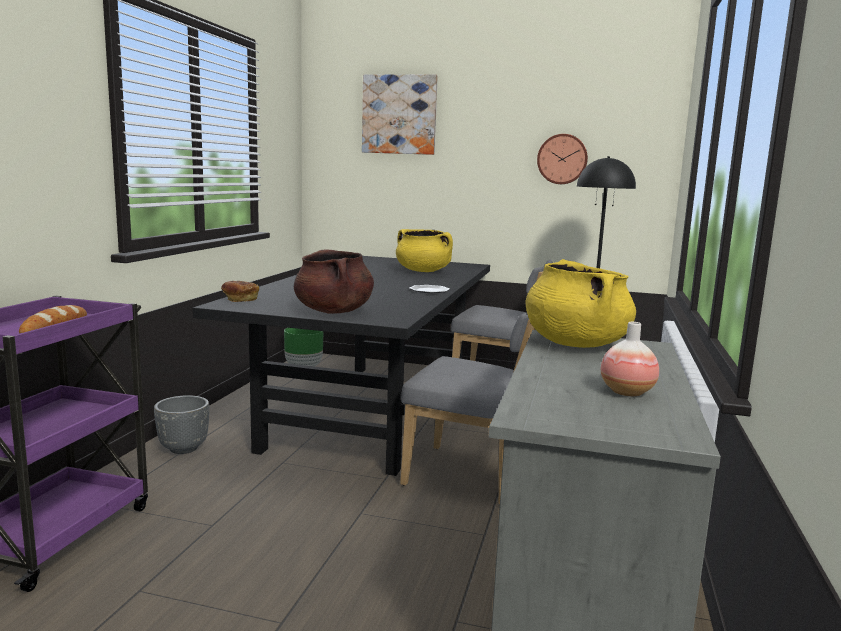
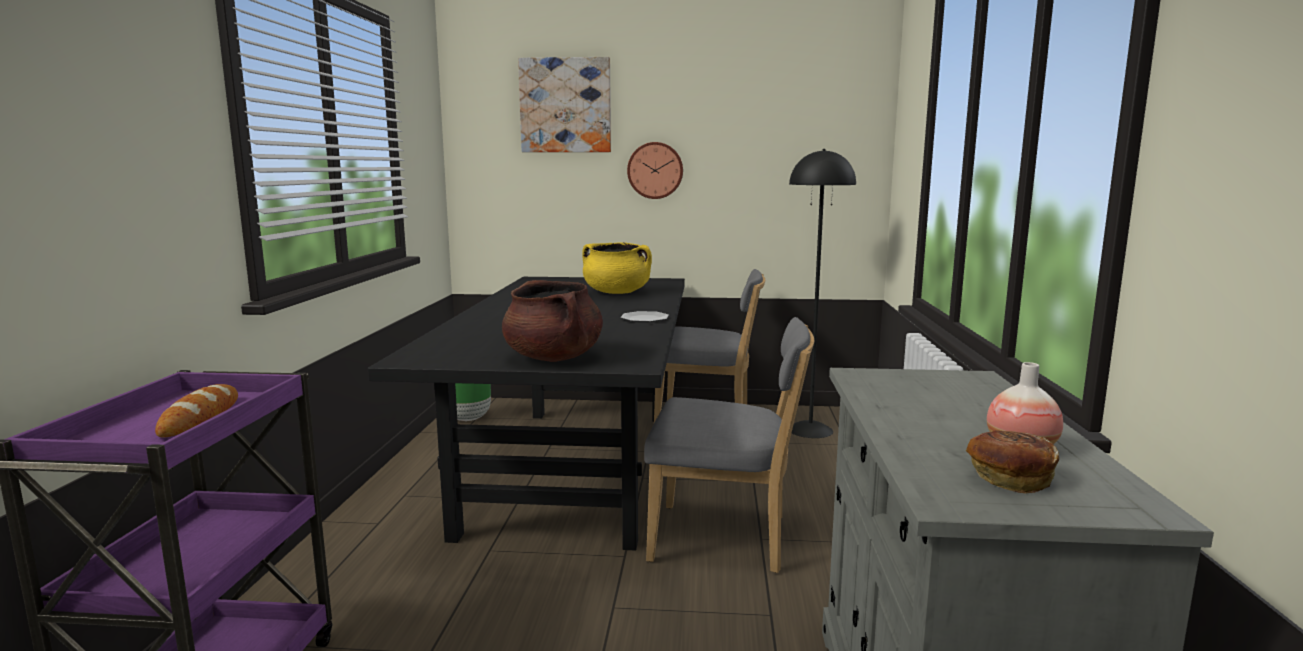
camera: 10 degrees left, 0 degrees up
(183, 448) = (352, 547): grey planter -> none
(239, 299) = (422, 350): bread -> bread (1009, 479)
(562, 159) = (761, 153): wall clock -> wall clock (655, 170)
(575, 344) = (896, 383): yellow cooking pot -> none

